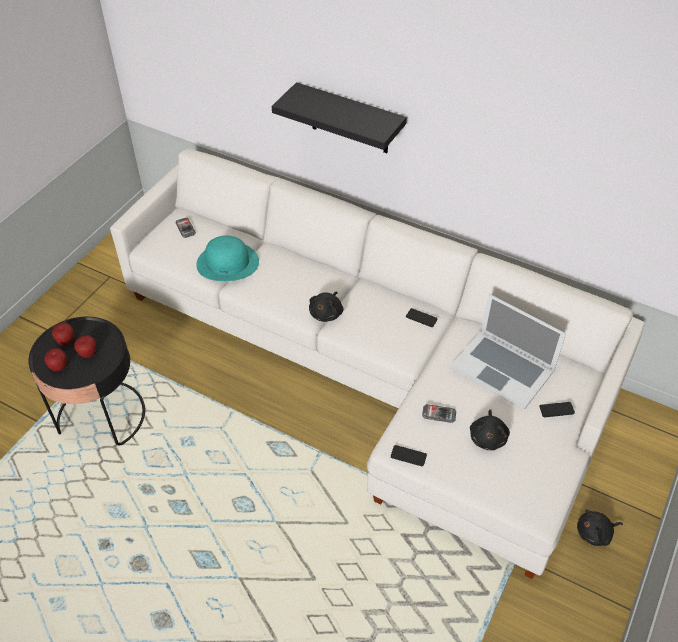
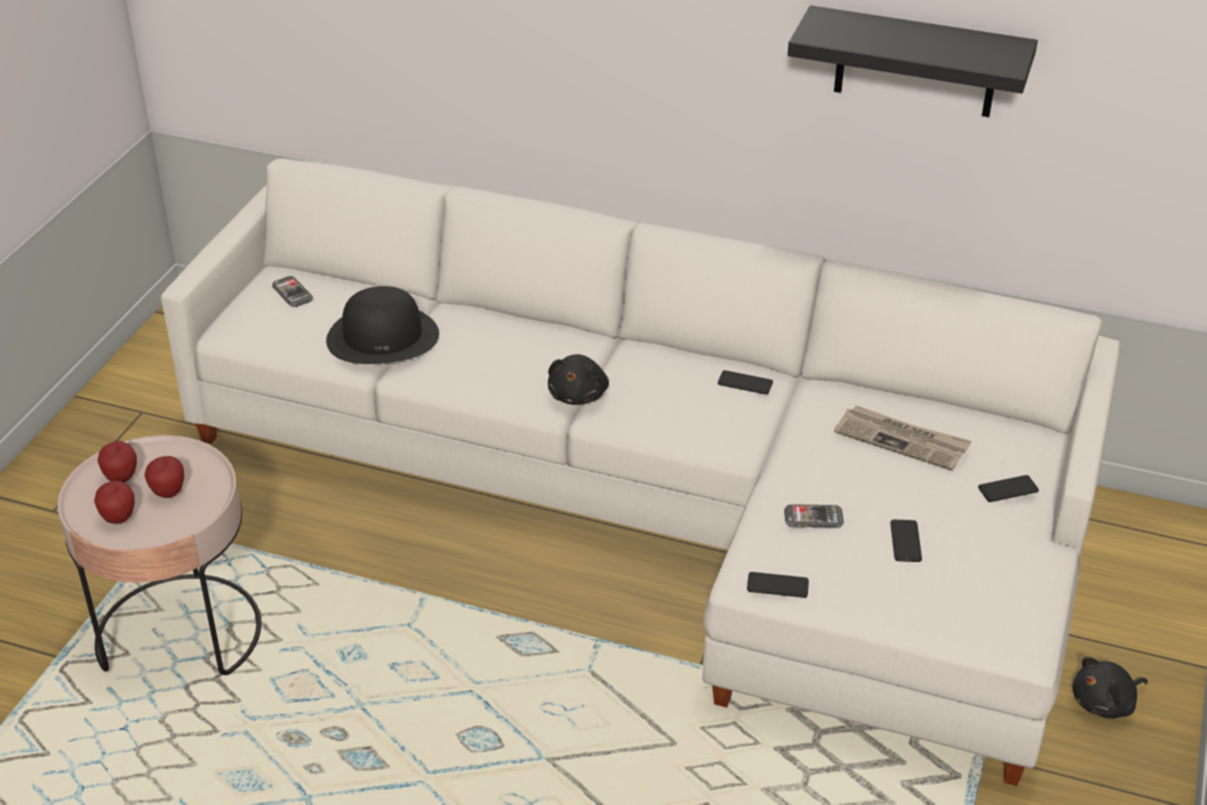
camera: 10 degrees left, 10 degrees down
(102, 416) = (179, 634): black side table -> pink side table
(228, 262) = (383, 336): turquoise hat -> black hat
(350, 119) = (581, 62): black shelf -> black shelf (916, 63)
(488, 437) = (905, 541): black plush toy -> phone
(502, 368) = (902, 440): laptop -> newspaper

